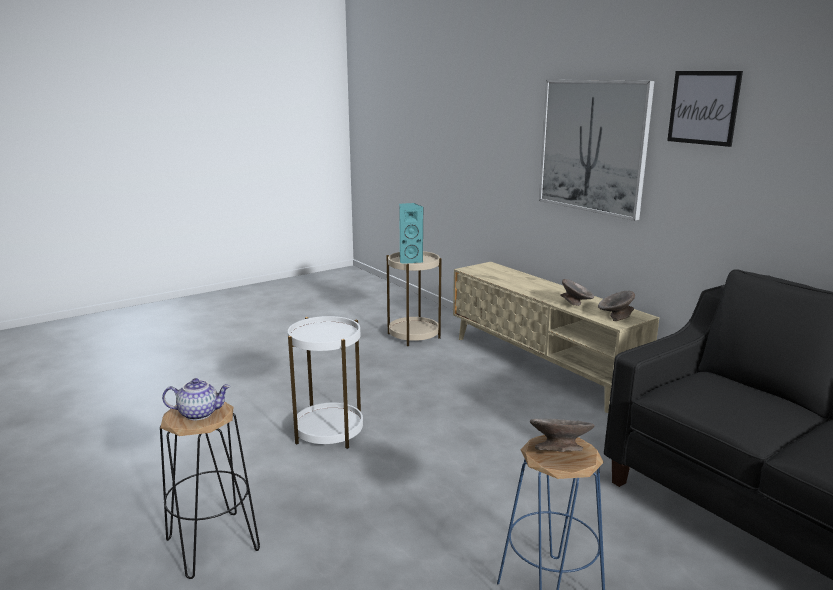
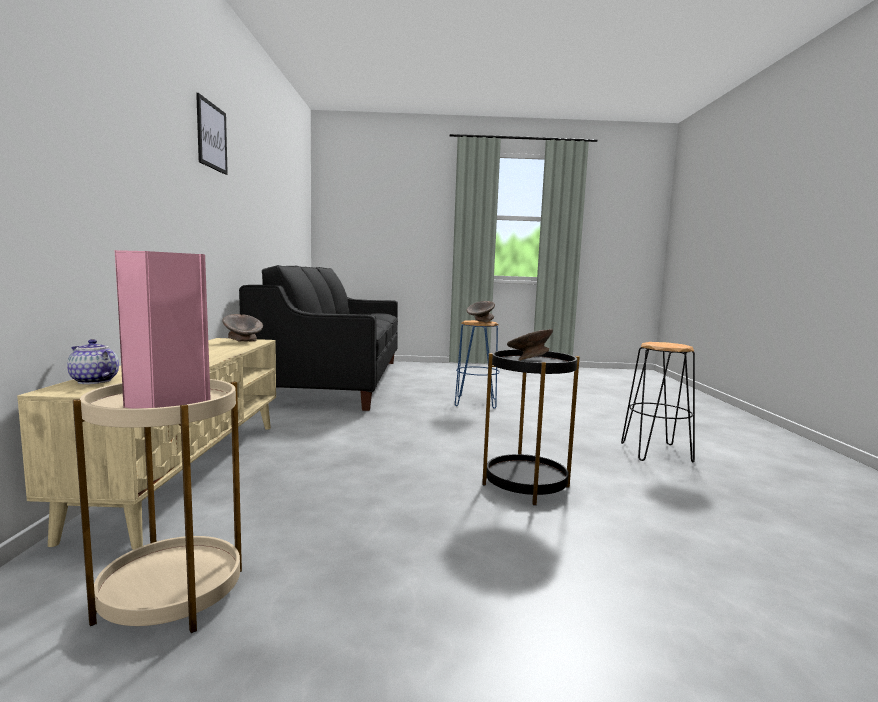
camera: 145 degrees left, 10 degrees down
(199, 413) = (665, 344): teapot -> teapot (93, 381)
(329, 432) = (525, 485): white side table -> black side table
(409, 260) = (164, 403): turquoise speaker -> pink speaker
(576, 305) = (226, 349): grey bowl -> grey bowl (528, 360)
(592, 146) = (146, 154): picture -> none

